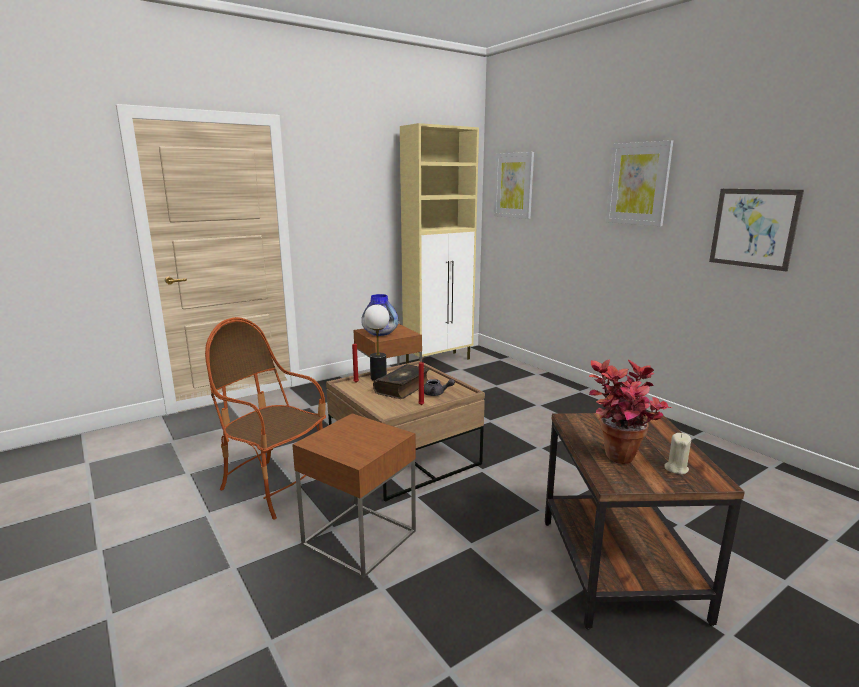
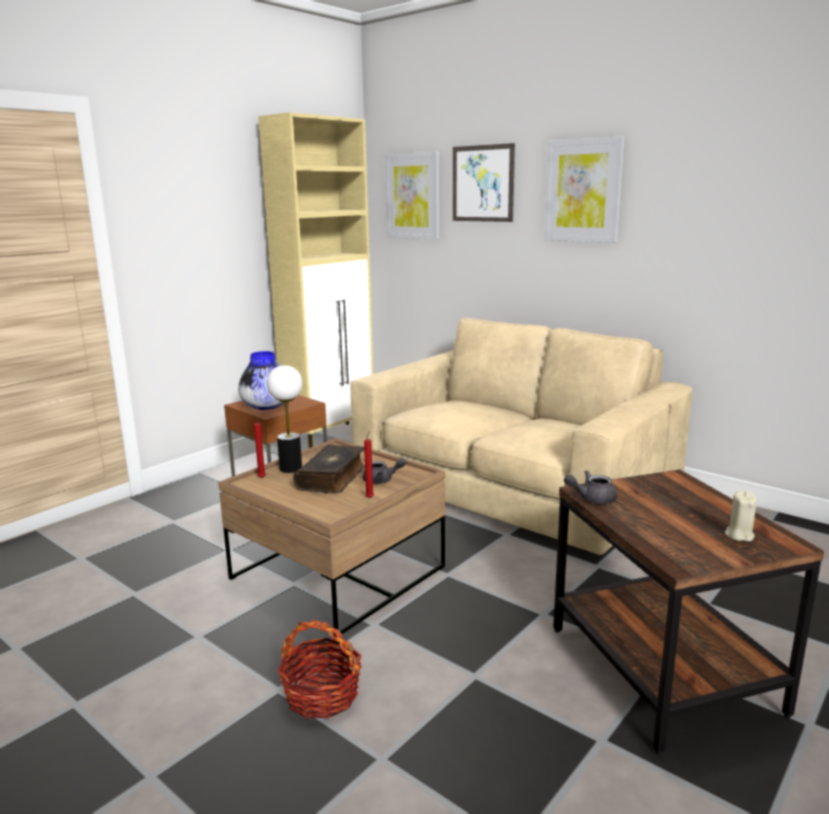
camera: 15 degrees left, 0 degrees up
(275, 486) = (167, 645): armchair -> none
(359, 538) = (322, 695): brown side table -> basket
(561, 411) = (514, 485): none -> beige sofa
(571, 425) = (591, 499): none -> grey teapot
(618, 463) = (672, 538): potted plant -> none
(753, 228) = (728, 241): picture -> picture (482, 183)

